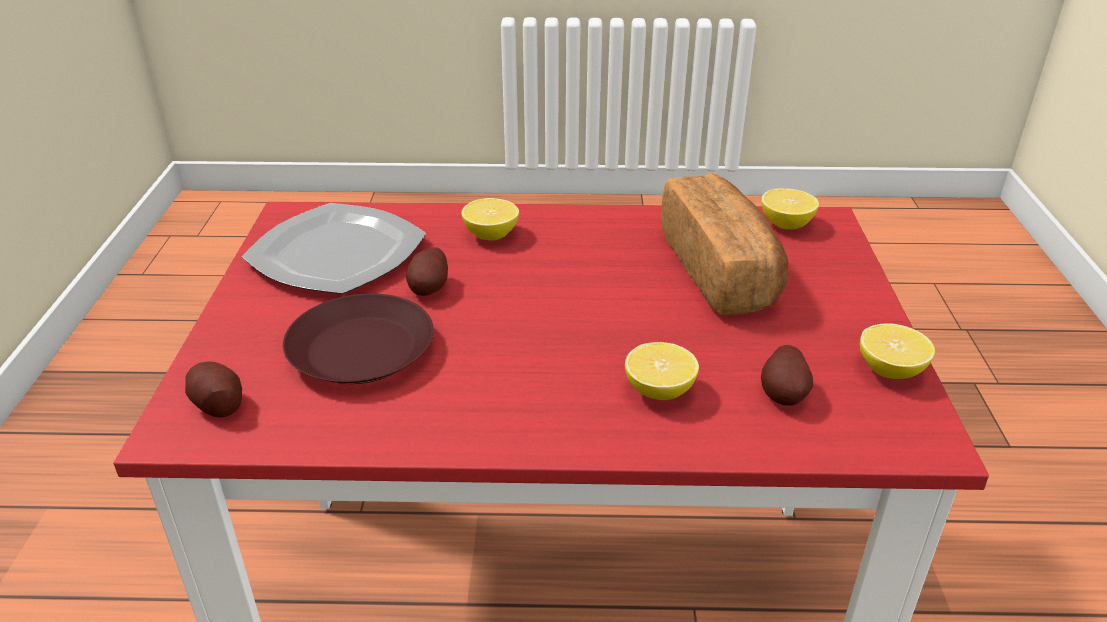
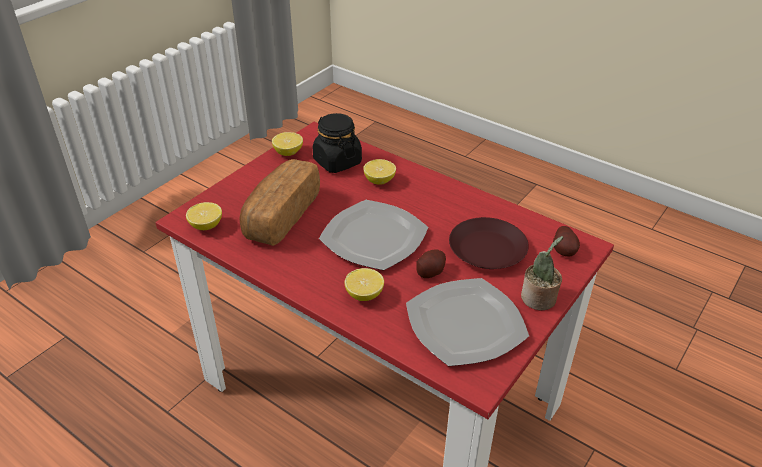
camera: 145 degrees left, 5 degrees up
(243, 314) = (539, 300): none -> potted plant
(553, 299) = (375, 237): none -> plate
(784, 394) = (337, 161): potato -> black jar

